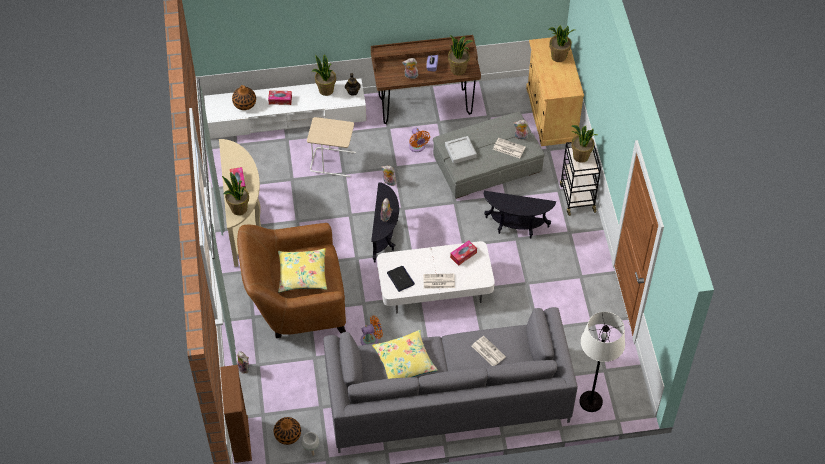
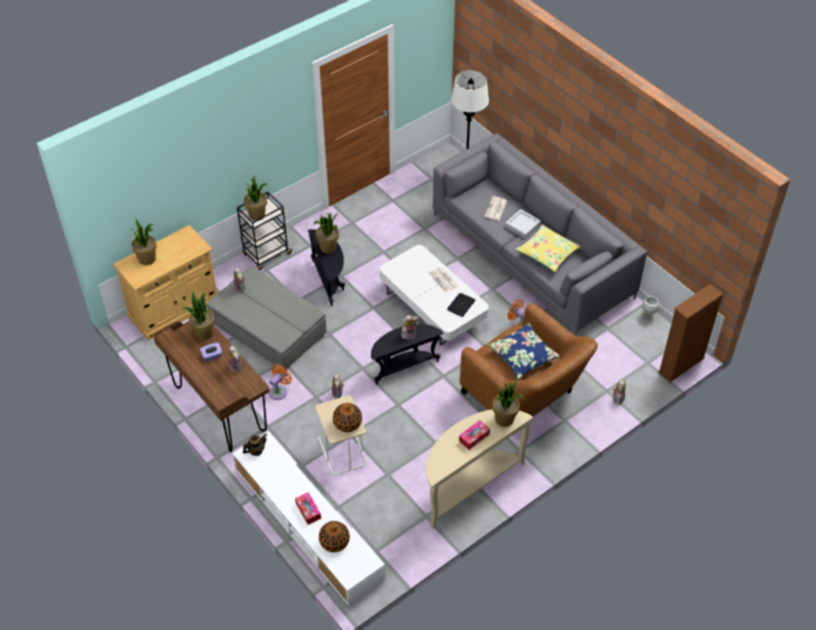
camera: 120 degrees left, 5 degrees down
(287, 435) = (650, 336): vase -> vase (347, 423)
(302, 274) = (523, 355): yellow pillow -> blue pillow
(325, 90) = (268, 476): potted plant -> potted plant (328, 248)
(460, 151) = (288, 322): grey tray -> grey tray (522, 226)
(463, 255) = (404, 275): tissue box -> none
(508, 148) = (261, 290): newspaper -> none

